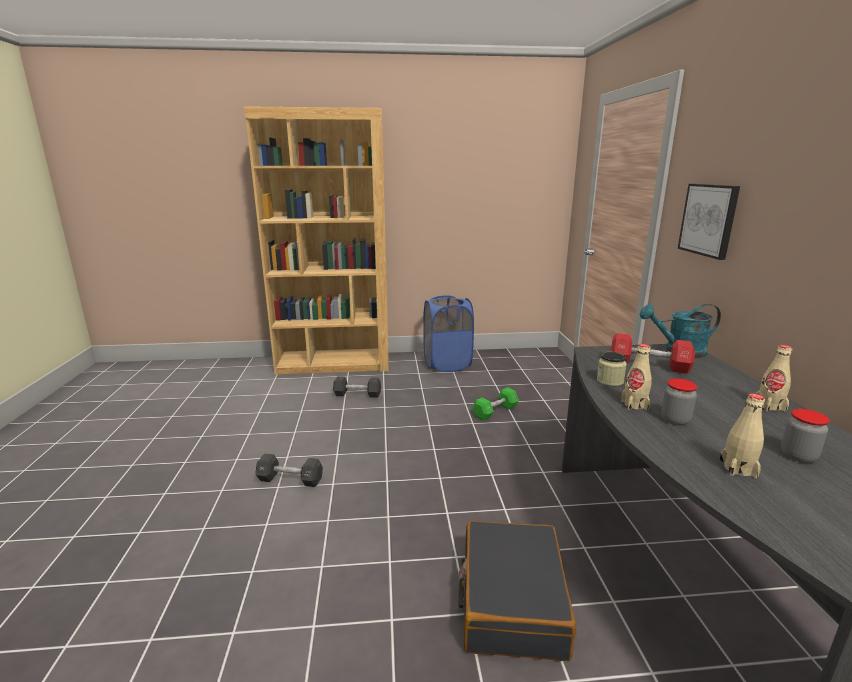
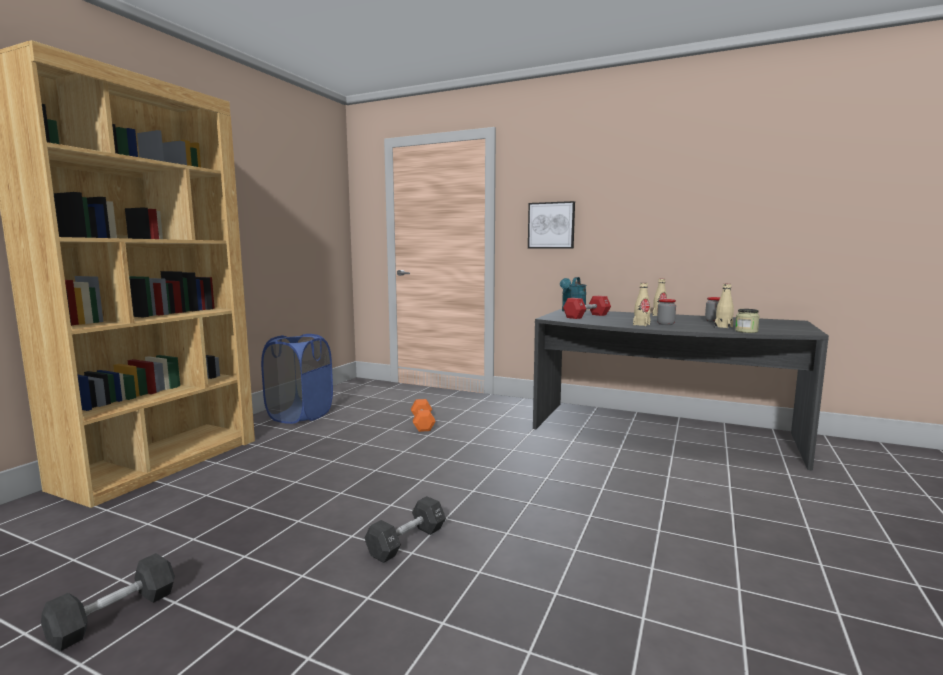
camera: 60 degrees left, 10 degrees down
(357, 394) = (276, 467): black dumbbell -> black dumbbell (114, 615)
(495, 411) = (422, 423): green dumbbell -> orange dumbbell
(511, 601) = (658, 483): black suitcase -> none
(610, 381) = (602, 322): jar -> jar (746, 331)

